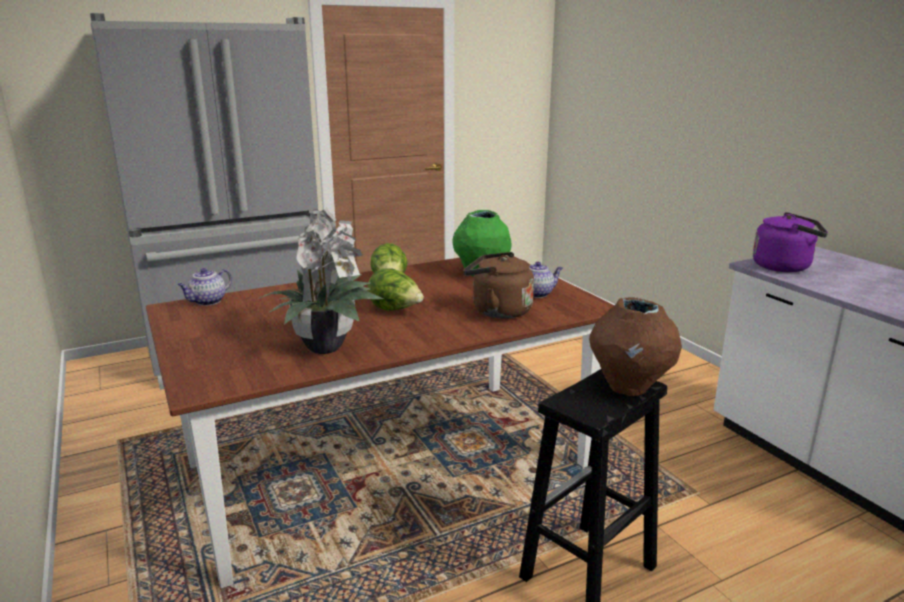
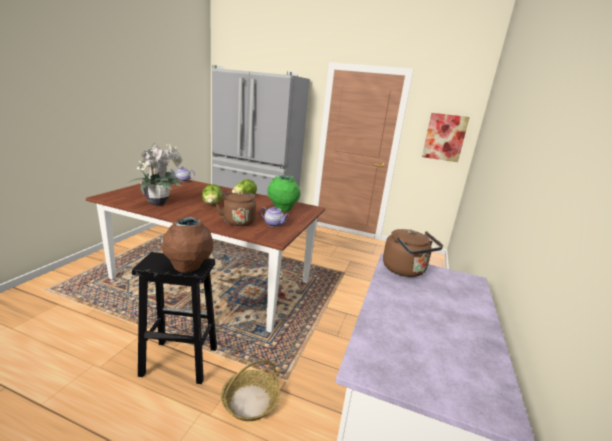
camera: 45 degrees right, 0 degrees up
(513, 101) = (444, 137): none -> picture
(717, 536) = (250, 401): none -> basket
(785, 267) = (406, 270): purple kettle -> brown kettle

